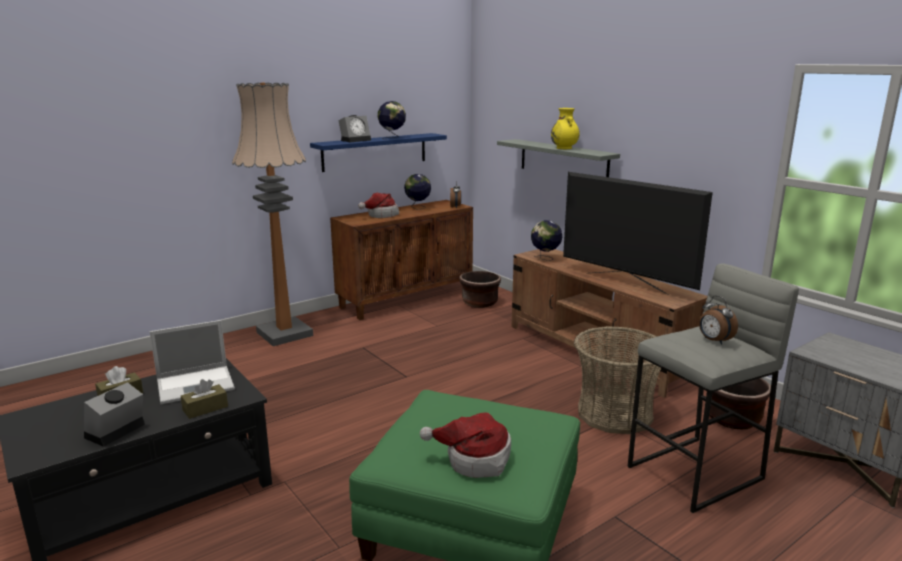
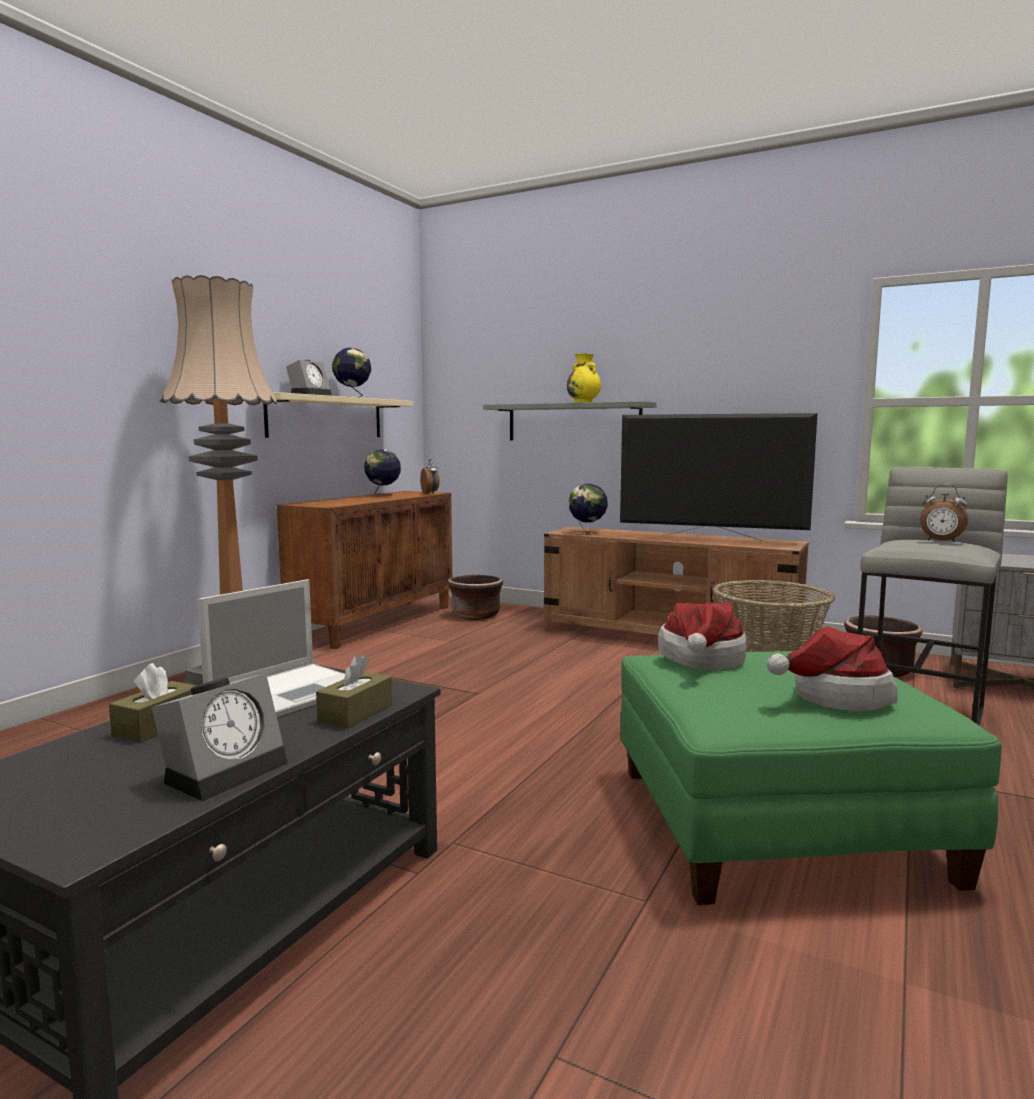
camera: 25 degrees left, 10 degrees down
(115, 432) = (227, 770): alarm clock -> alarm clock turned 150 degrees counterclockwise
(375, 152) = (326, 417): blue shelf -> beige shelf
(380, 215) = (346, 500): hat -> hat (701, 660)

